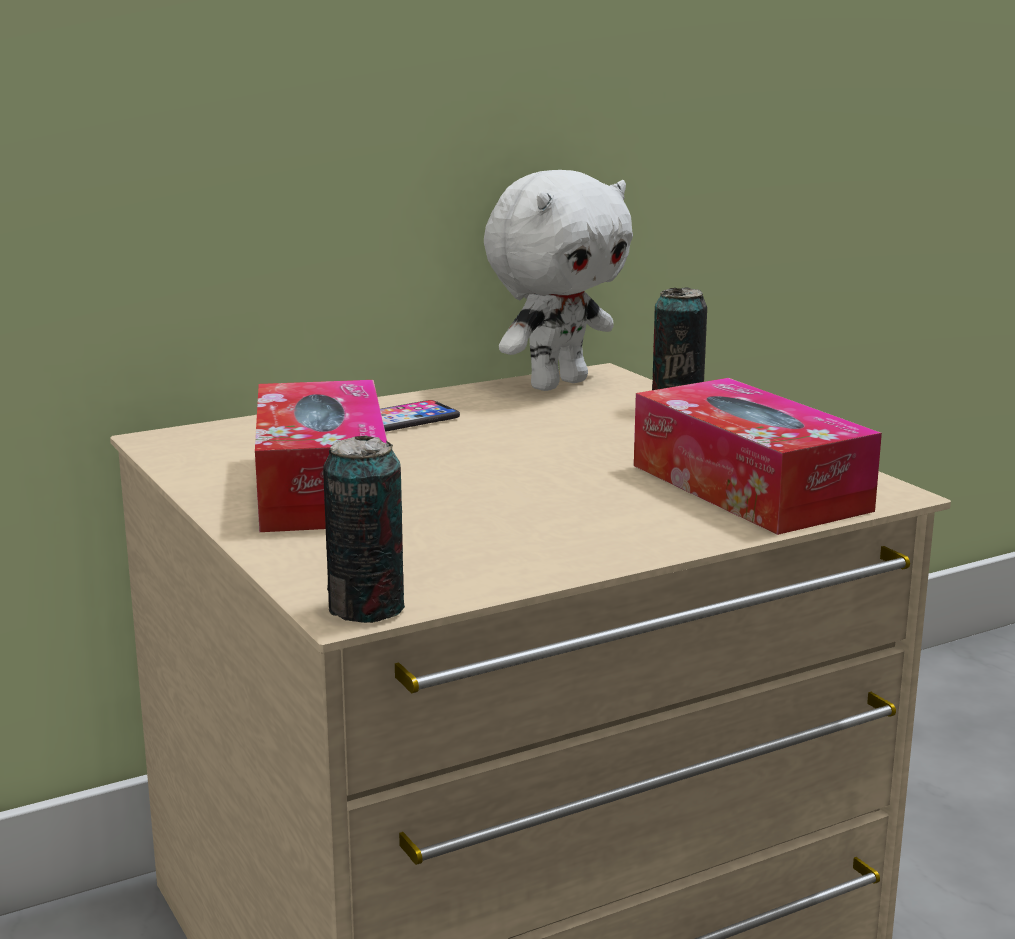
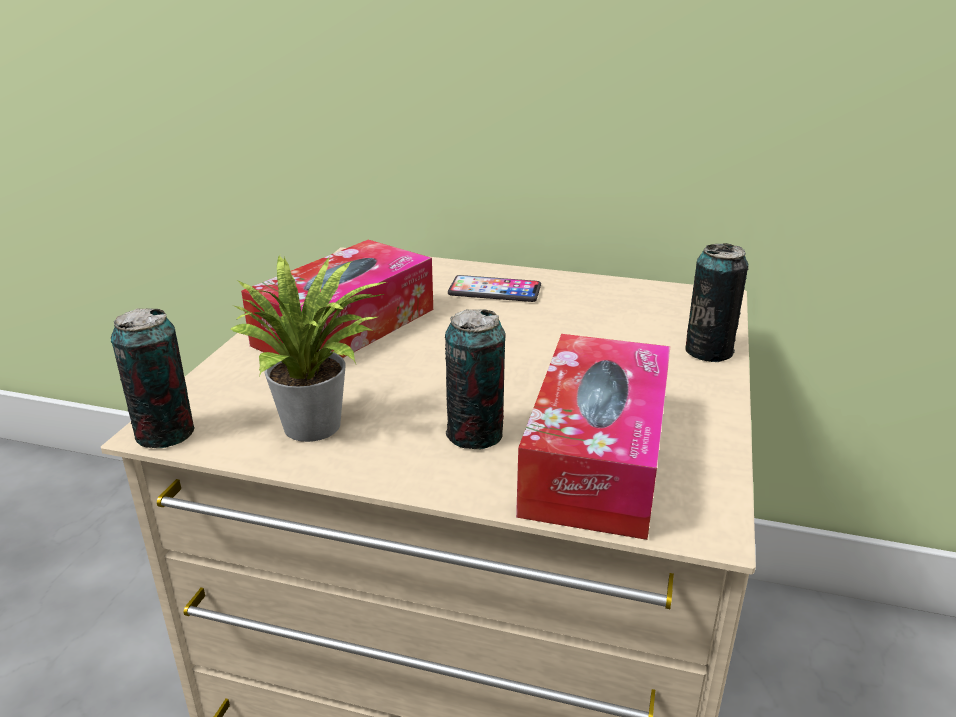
camera: 45 degrees right, 10 degrees up
(499, 550) = (320, 426): none -> potted plant
(556, 384) = (662, 296): white plush toy -> none
(636, 508) = (475, 434): none -> can

